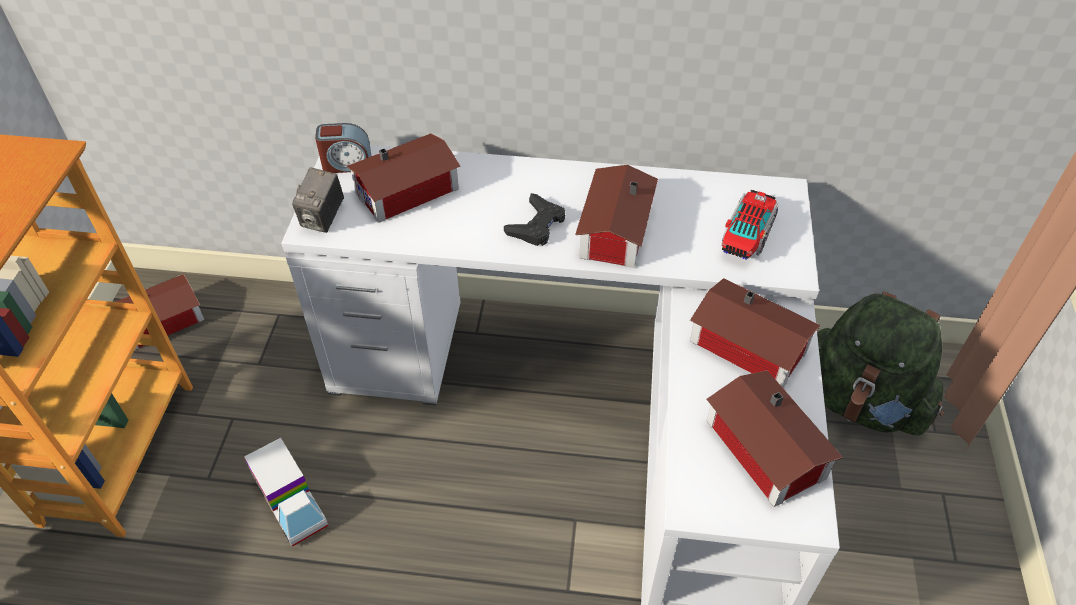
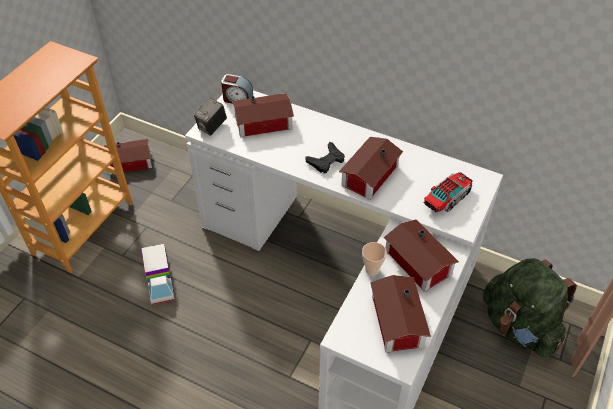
camera: 20 degrees right, 0 degrees up
(685, 378) = (372, 270): none -> cup

